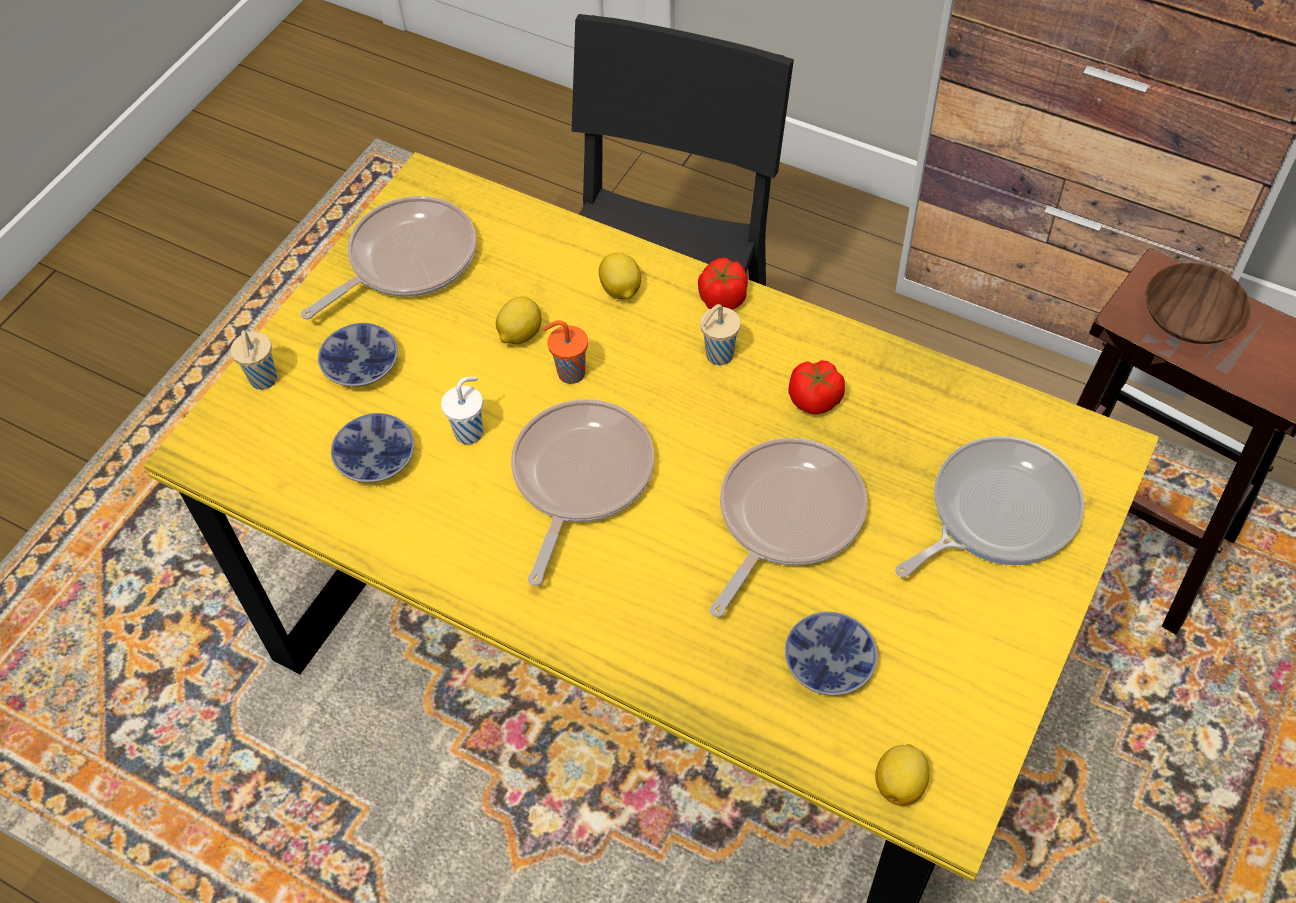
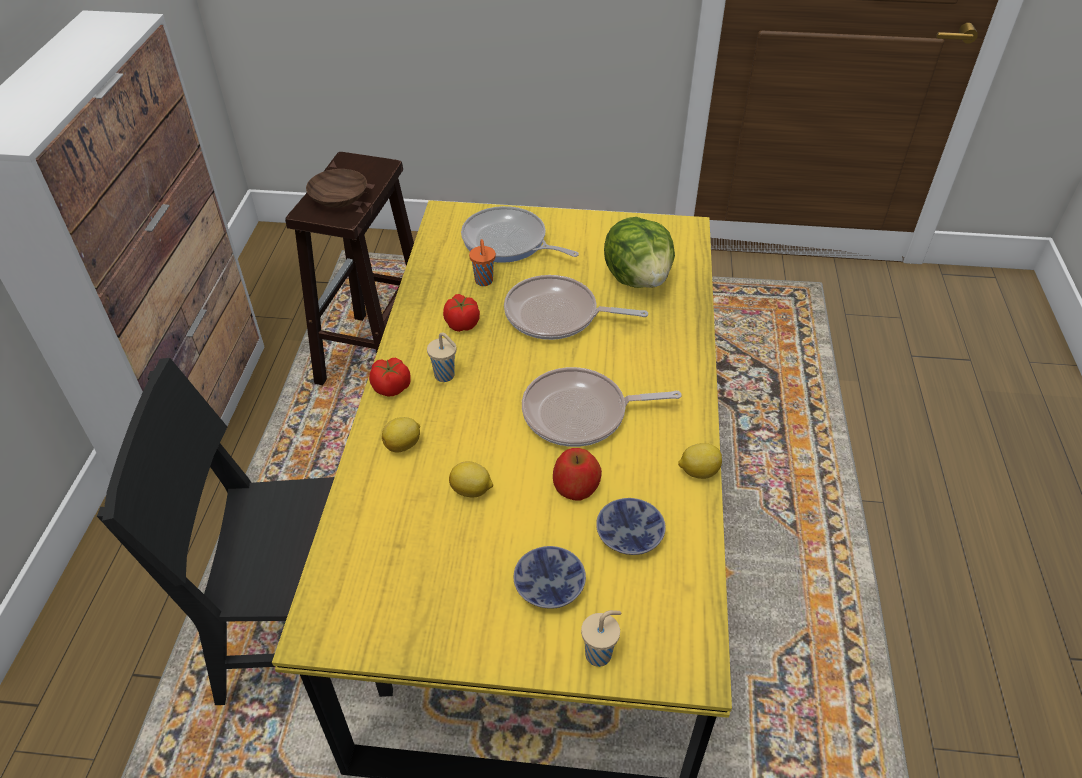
camera: 115 degrees left, 10 degrees down
(406, 260) = (420, 604): frying pan -> none
(470, 432) = (576, 486): white cup -> apple
(569, 373) = (495, 448): orange cup -> orange cup (484, 282)
(832, 664) = (638, 278): bowl -> lettuce
(900, 783) = (685, 244): lemon -> lemon (698, 471)

